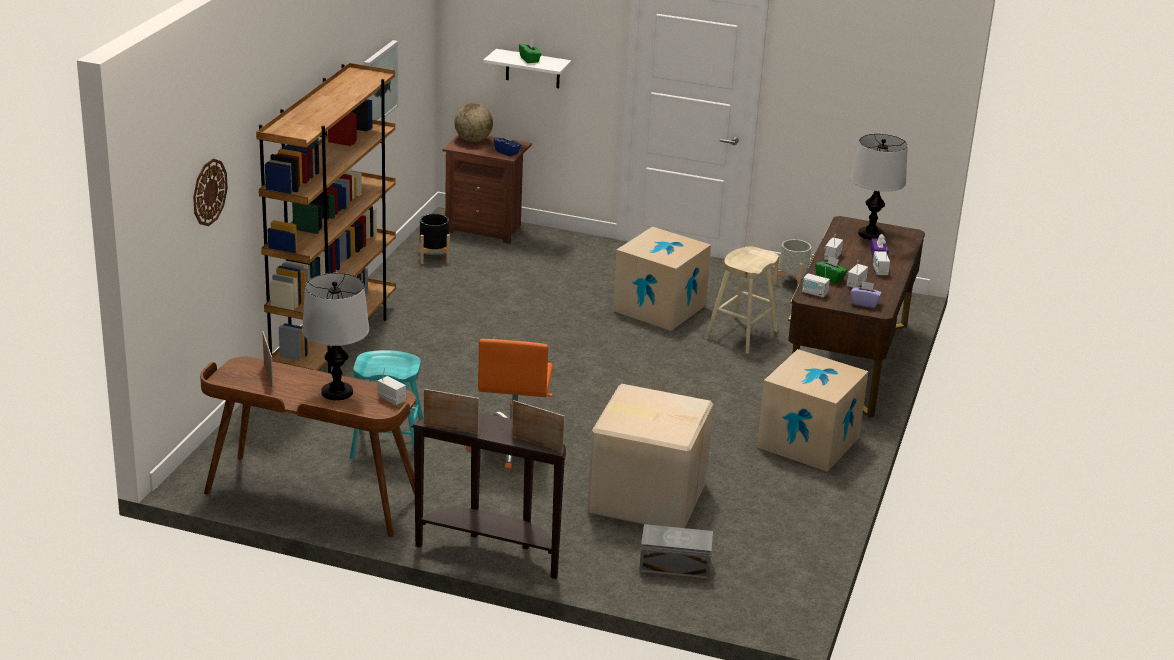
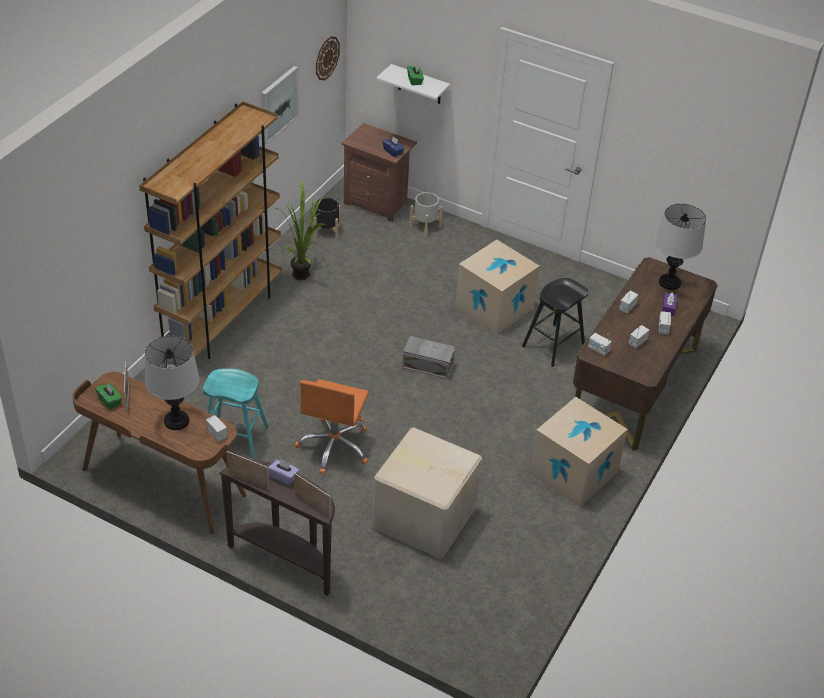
camera: 10 degrees right, 15 degrees up
(209, 192) = (91, 242): wall clock -> wall clock (327, 58)
(418, 295) = (303, 273): none -> potted plant
(473, 140) = (369, 135): globe -> none
(674, 565) = (425, 593): grey storage box -> grey storage box (427, 365)
(741, 335) = (553, 345): beige stool -> black stool
(792, 283) = (613, 290): grey planter -> grey planter (425, 226)
(830, 278) = (617, 332): green tissue box -> green tissue box (110, 401)
(864, 303) = (637, 366): purple tissue box -> purple tissue box (284, 477)

